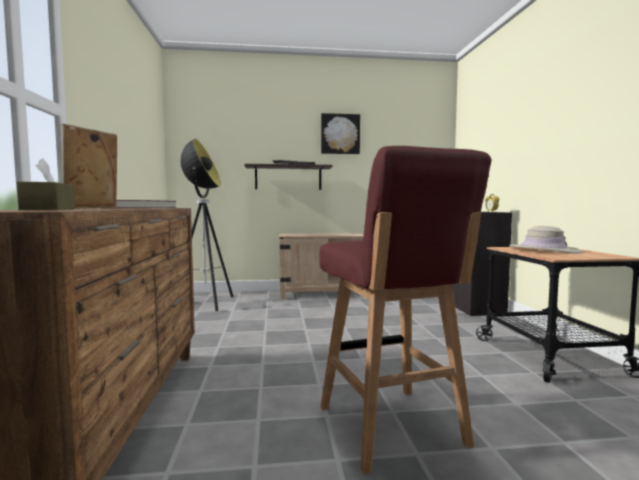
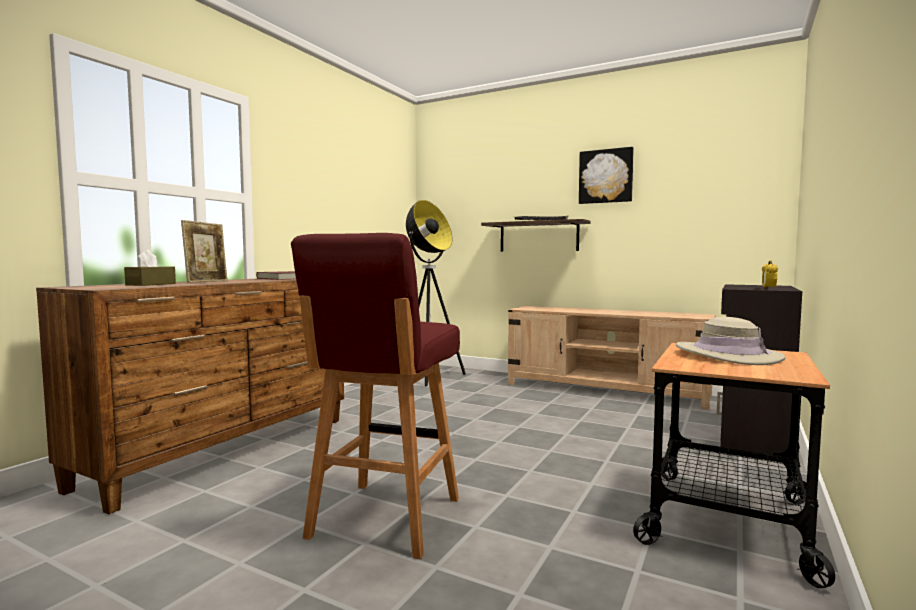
camera: 35 degrees right, 0 degrees up
(93, 208) = (206, 282): picture frame -> picture frame turned 150 degrees clockwise

